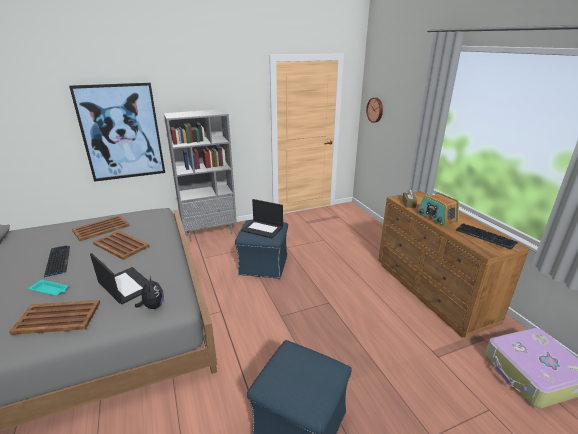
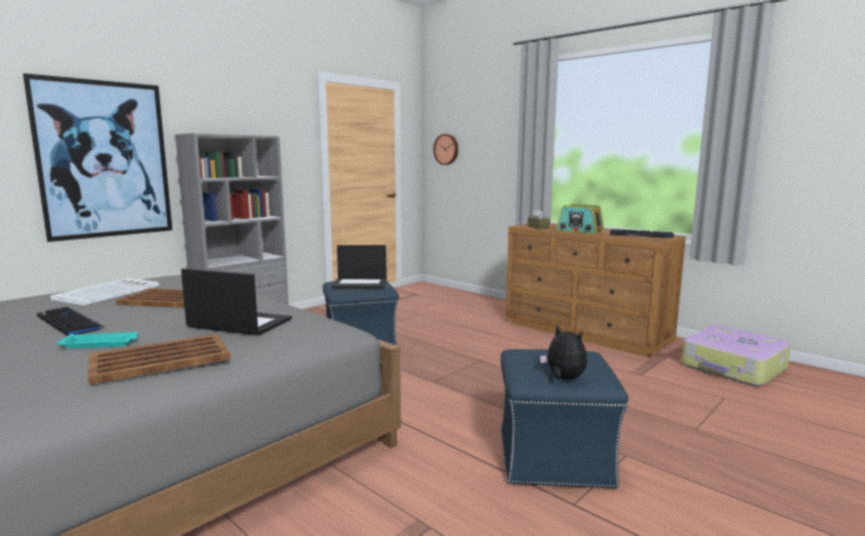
camera: 25 degrees left, 15 degrees down
(102, 228) = (108, 292): brown tray -> white tray
(153, 306) = (310, 332): plush toy -> plush toy (564, 378)

